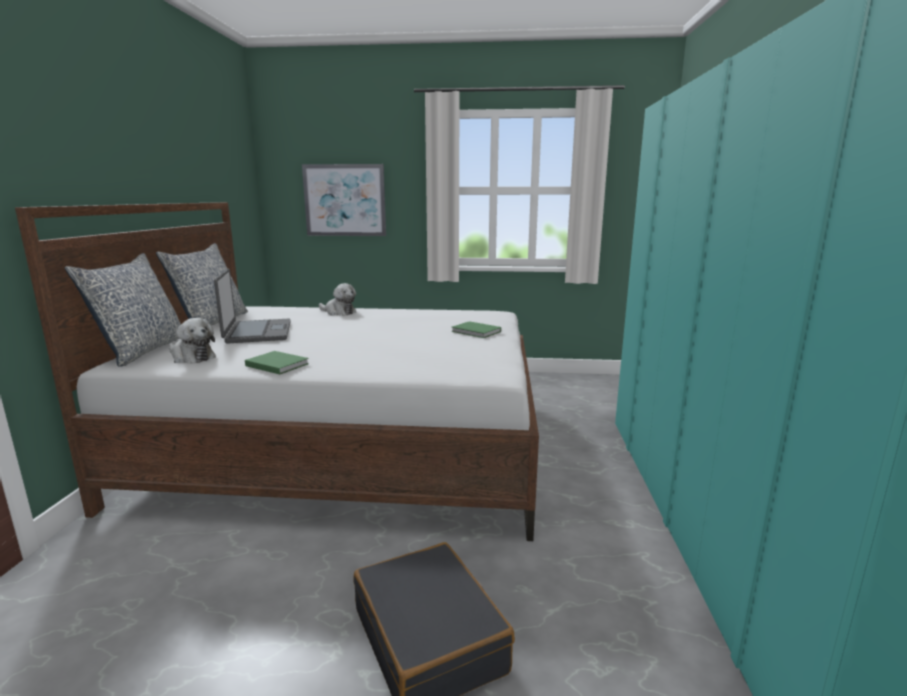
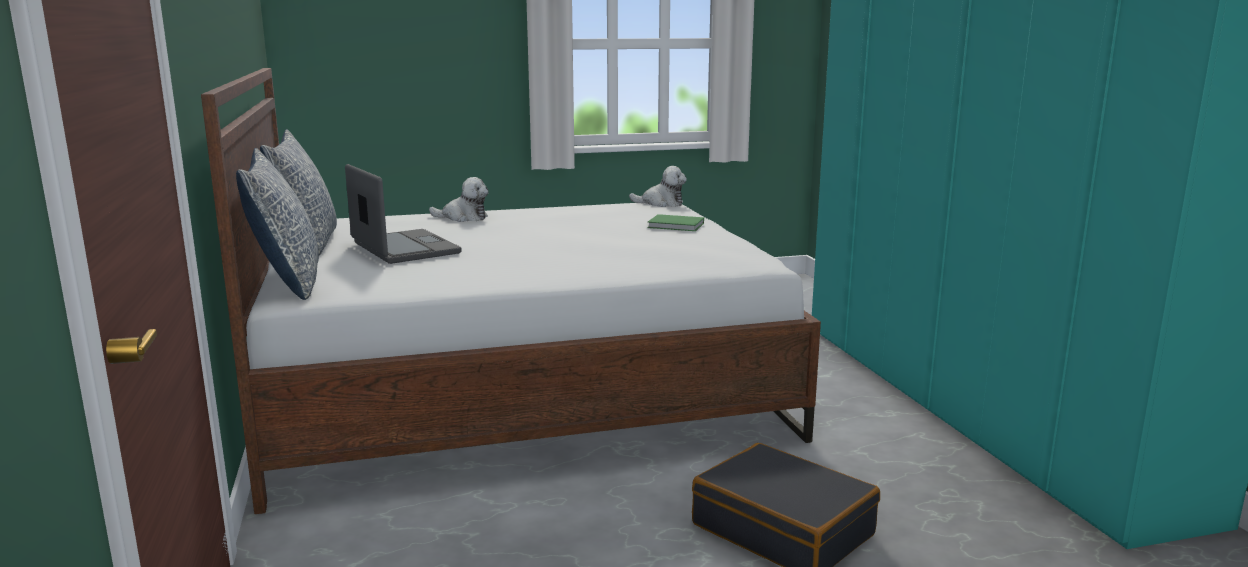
camera: 20 degrees left, 0 degrees up
(191, 357) = (377, 282): plush toy -> plush toy (661, 203)
(277, 364) = (505, 278): green book -> none
(345, 200) = (404, 59): picture -> none

